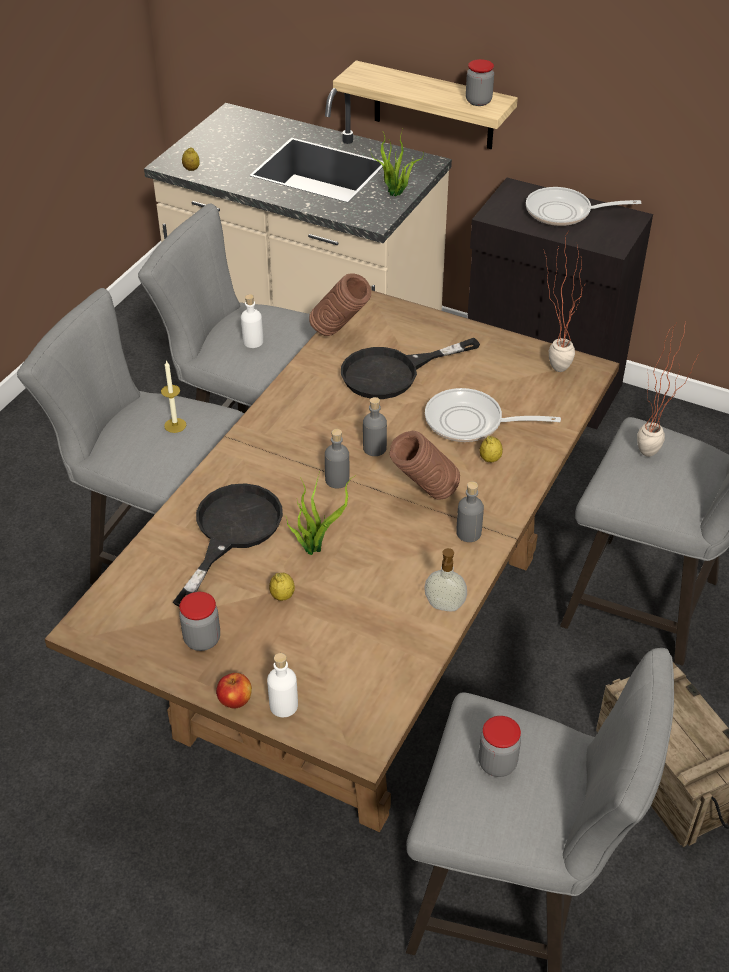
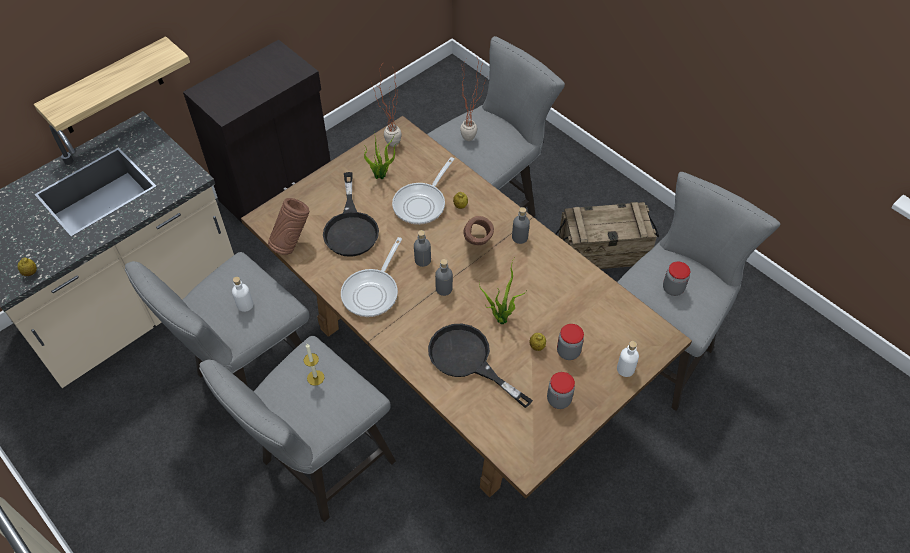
camera: 70 degrees left, 10 degrees up
(235, 700) = (614, 393): apple -> none
(395, 194) = (166, 155): potted plant -> potted plant (382, 175)
(444, 606) = (574, 268): soap dispenser -> none
(478, 101) = (156, 57): jar -> jar (568, 351)
(564, 212) = (247, 78): frying pan -> frying pan (373, 292)

